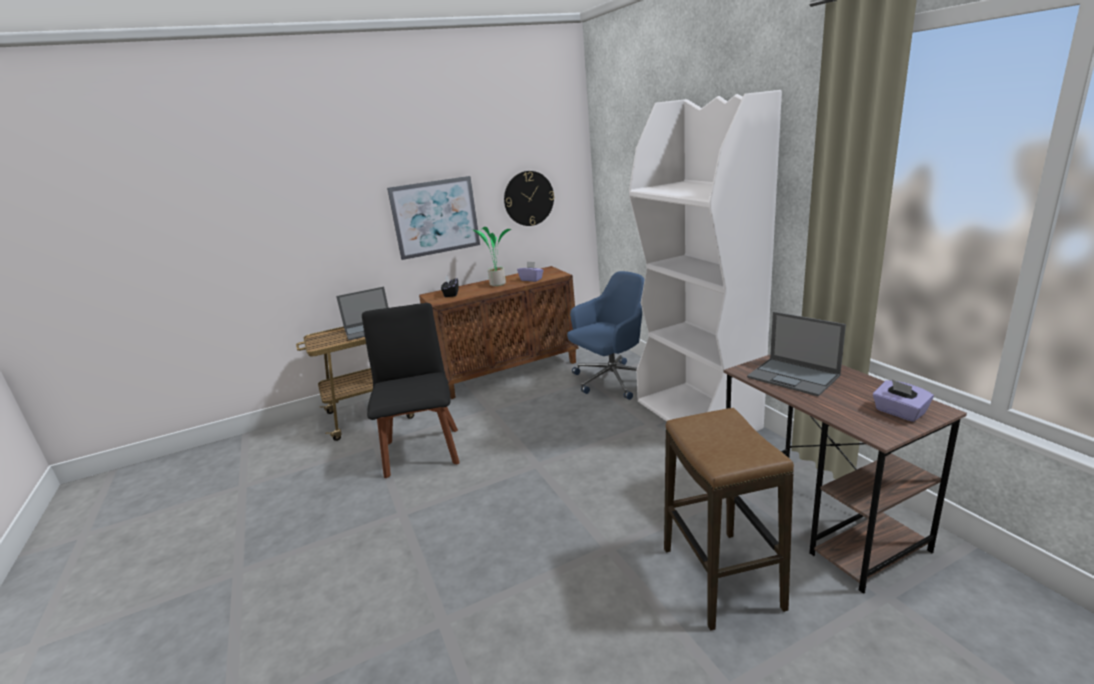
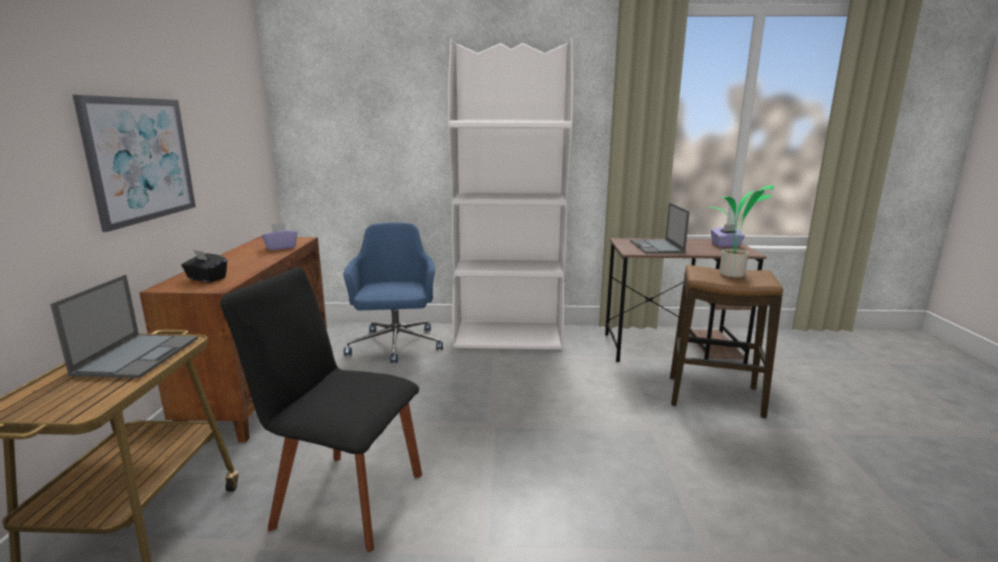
camera: 65 degrees left, 5 degrees down
(496, 284) = (245, 259): potted plant -> potted plant (732, 275)
(528, 198) = (229, 145): wall clock -> none
(794, 377) = (657, 247): laptop -> laptop turned 105 degrees clockwise

